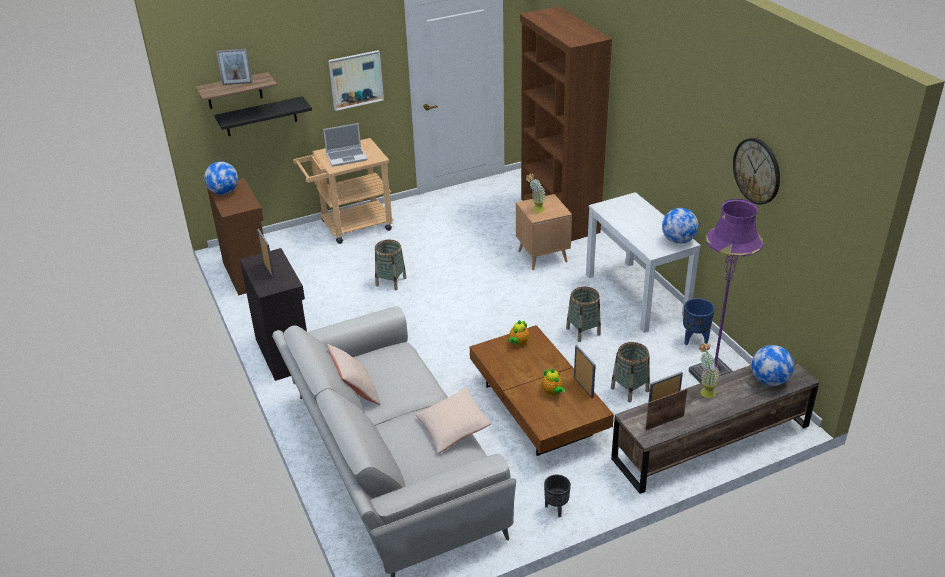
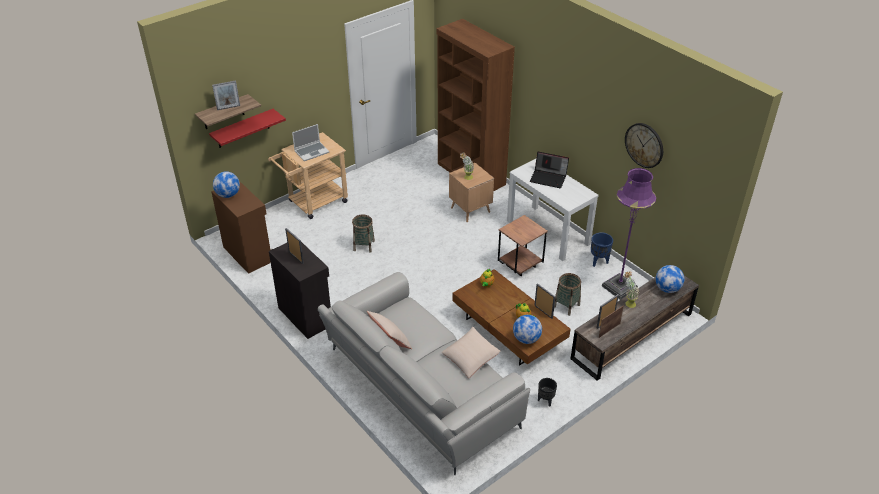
camera: 15 degrees left, 5 degrees up
(261, 116) = (243, 129): black shelf -> red shelf
(356, 80) = (311, 89): picture -> none
(583, 331) = (519, 266): basket -> brown side table
(639, 218) = (549, 178): none -> laptop
(678, 240) = (582, 193): globe -> globe (526, 339)

